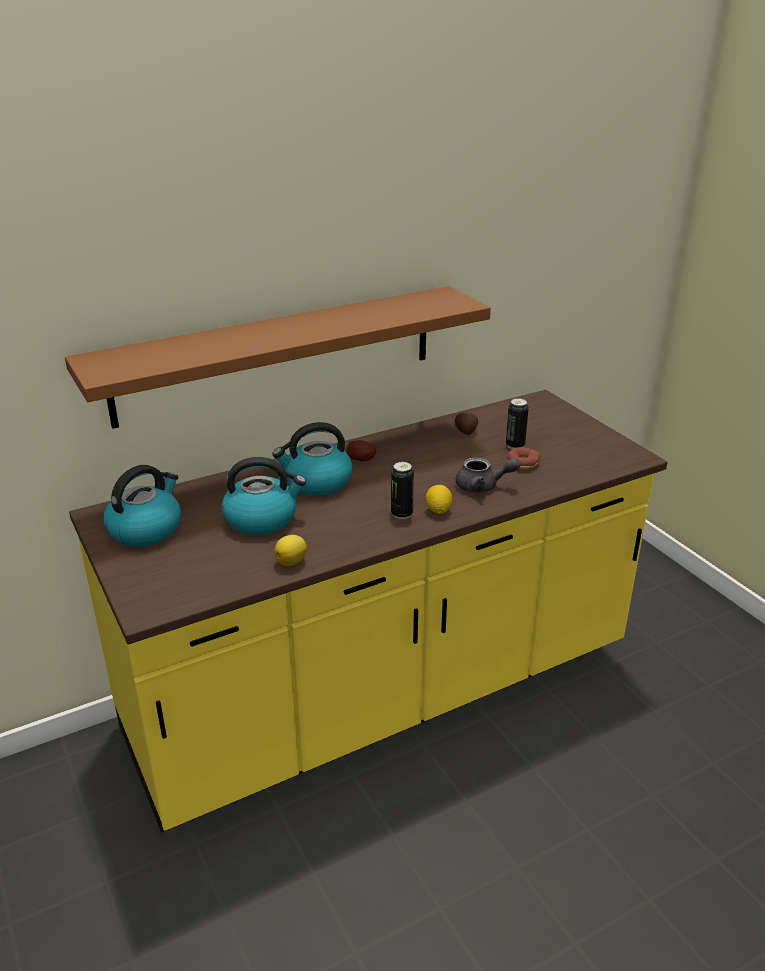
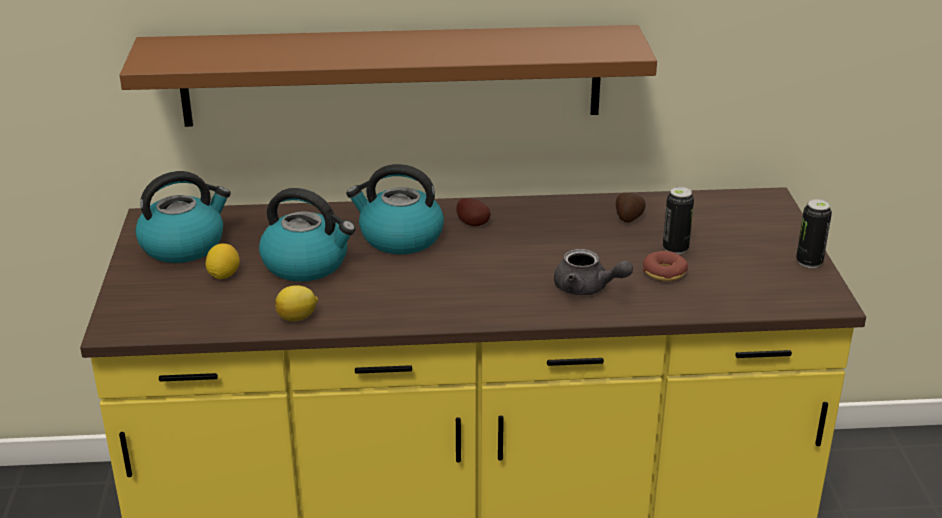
camera: 25 degrees right, 0 degrees up
(401, 514) = (462, 296): can -> can (809, 262)
(438, 510) = (508, 303): lemon -> lemon (223, 275)

